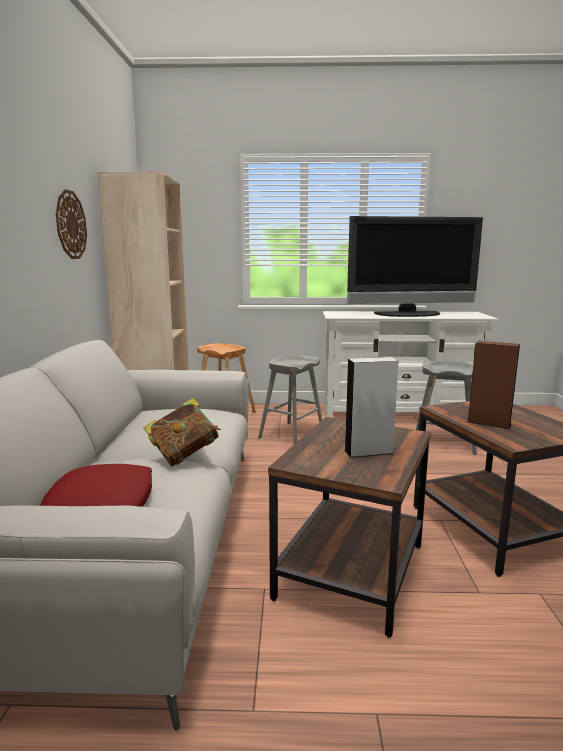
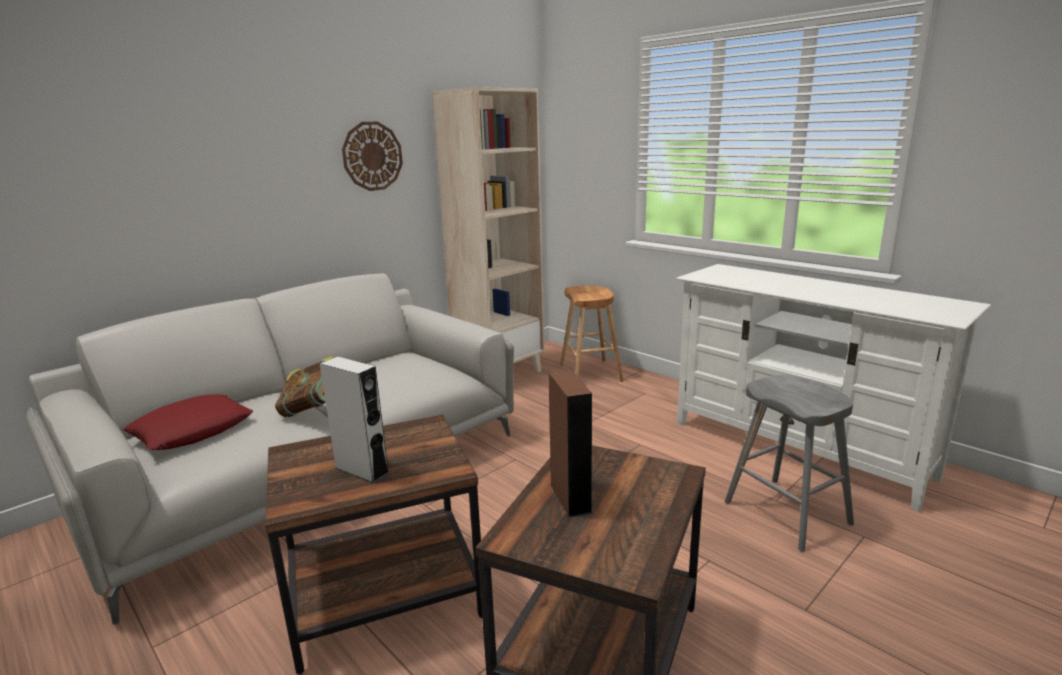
camera: 45 degrees right, 5 degrees up
(291, 434) = (610, 423): grey stool -> none
(409, 314) = (820, 290): television -> none

